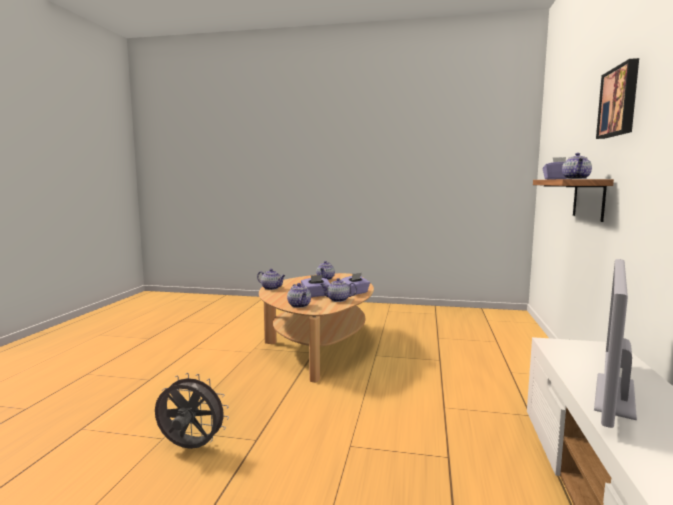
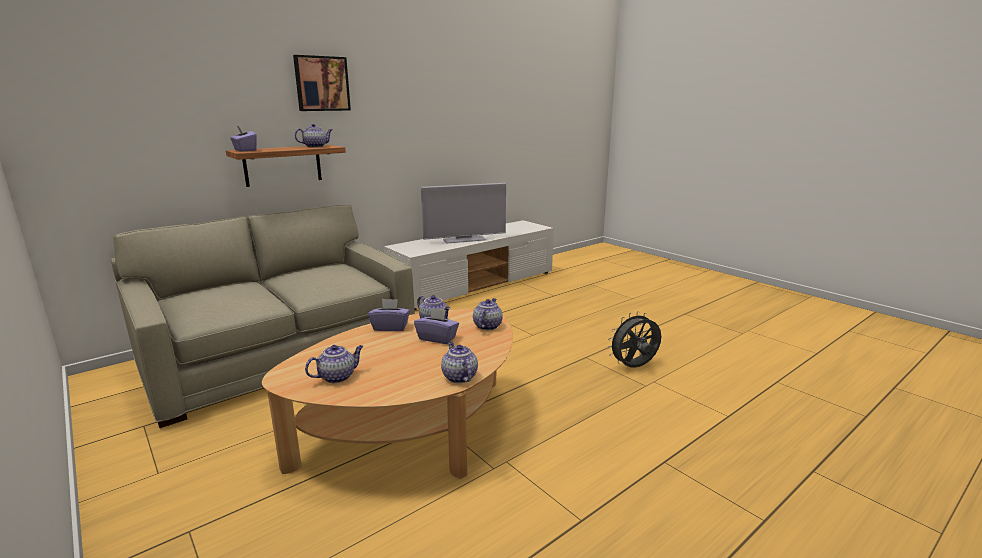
camera: 140 degrees left, 10 degrees up
(190, 448) = (634, 367): grey fan -> grey fan turned 105 degrees clockwise
(489, 347) = (280, 353): none -> beige sofa

